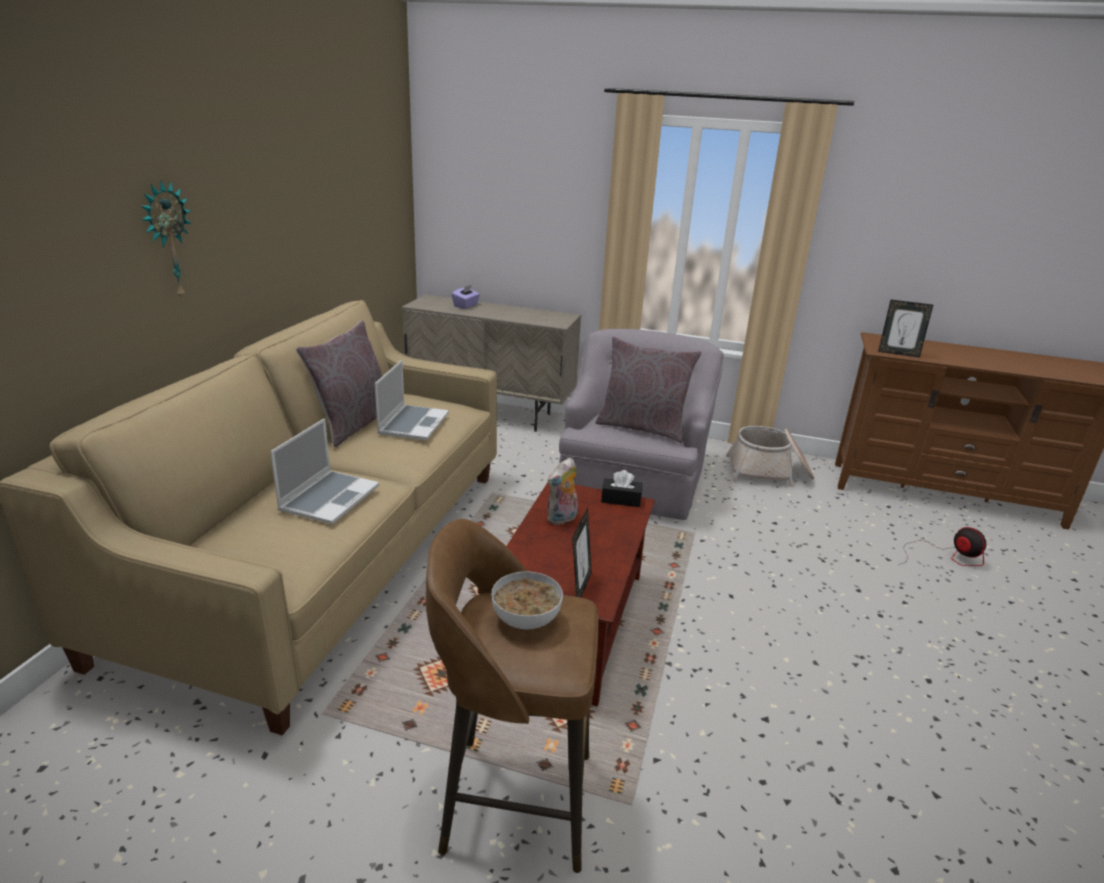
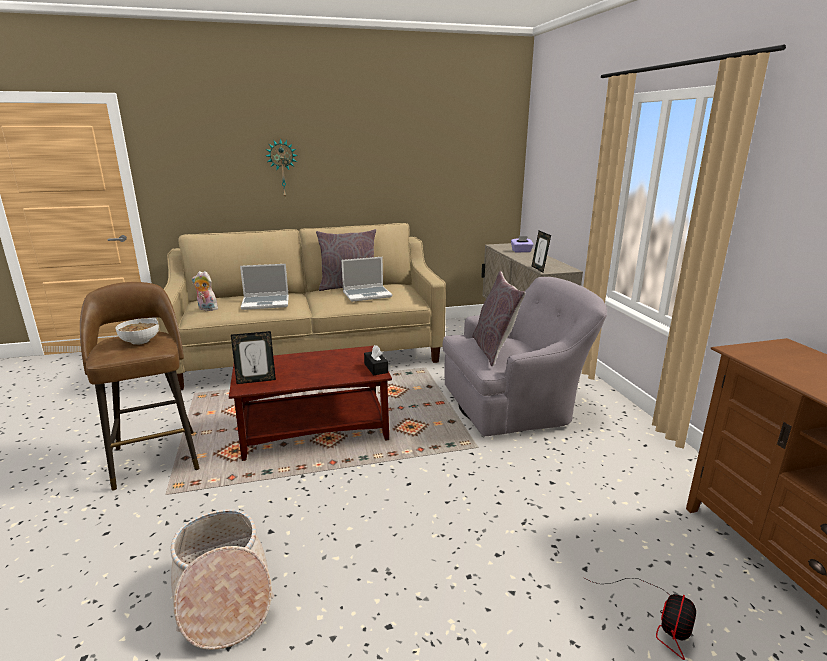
camera: 60 degrees right, 5 degrees down
(562, 519) = (329, 359): plush toy -> plush toy (206, 309)
(769, 472) = (644, 460): basket -> basket (223, 594)
(898, 353) = (754, 359): picture frame -> picture frame (539, 269)

